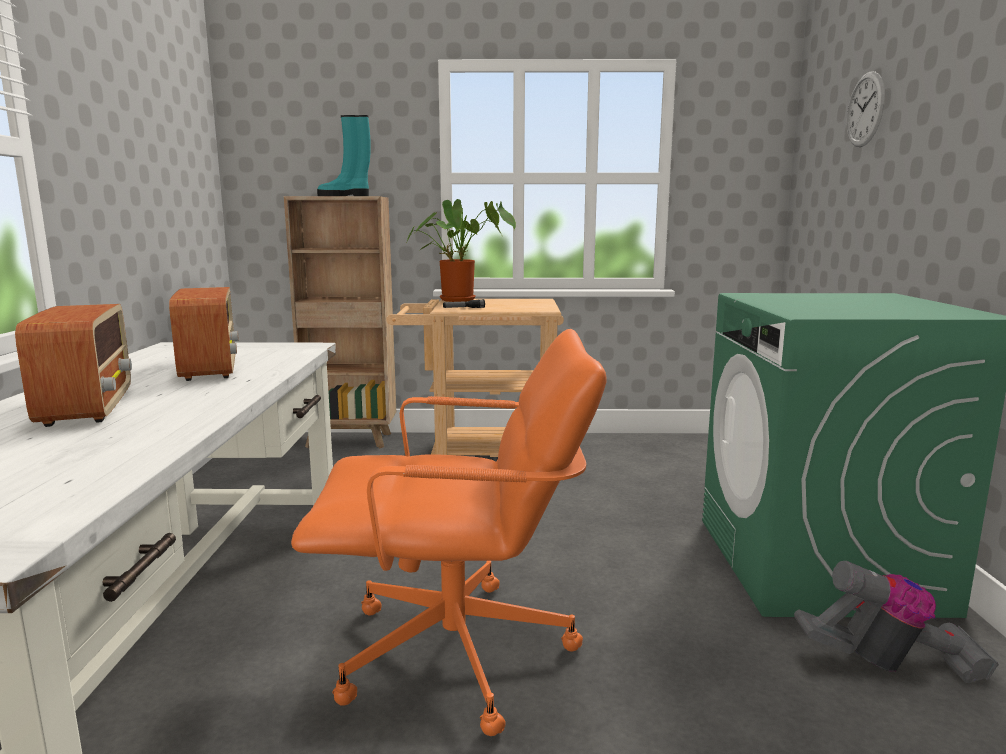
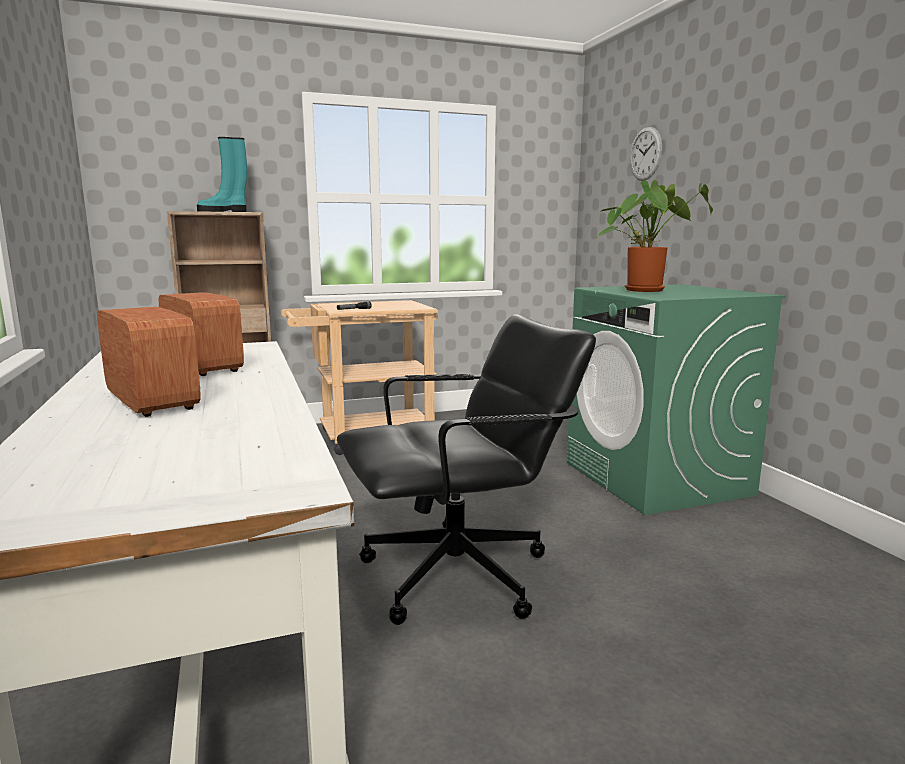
camera: 20 degrees left, 0 degrees up
(458, 654) = (459, 575): orange office chair -> black office chair
(461, 299) = (339, 303): potted plant -> potted plant (646, 290)
(889, 664) = (733, 528): vacuum cleaner -> none

